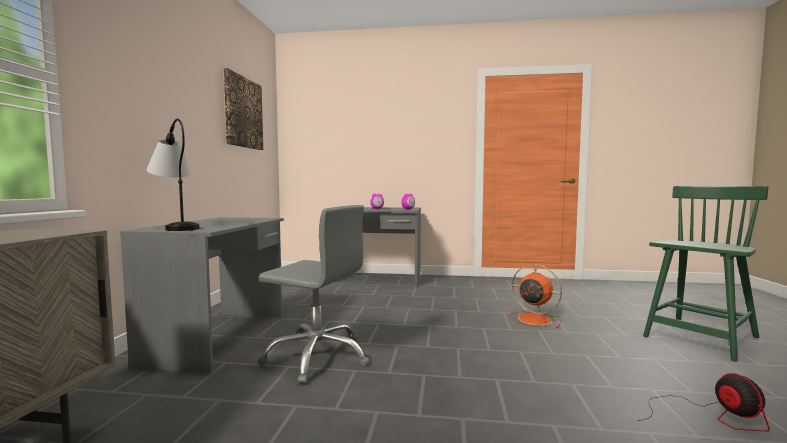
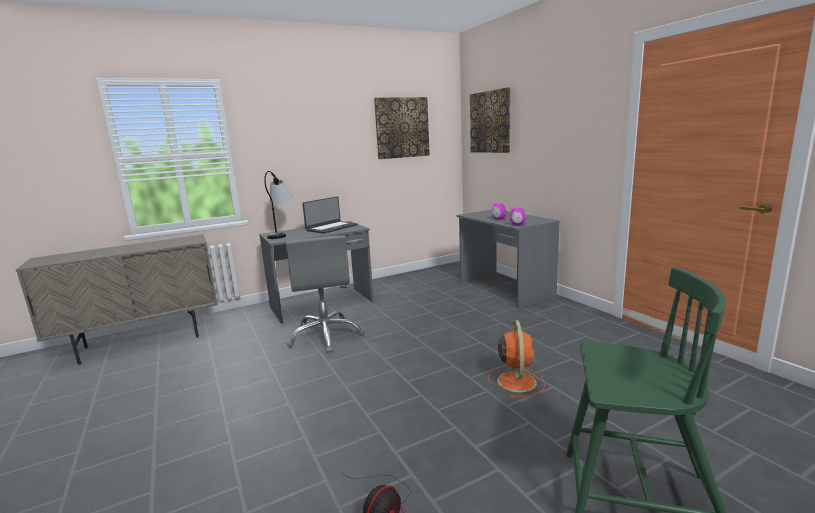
camera: 55 degrees right, 10 degrees up
(228, 220) = (331, 228): none -> laptop
(325, 123) = (490, 122): none -> picture

